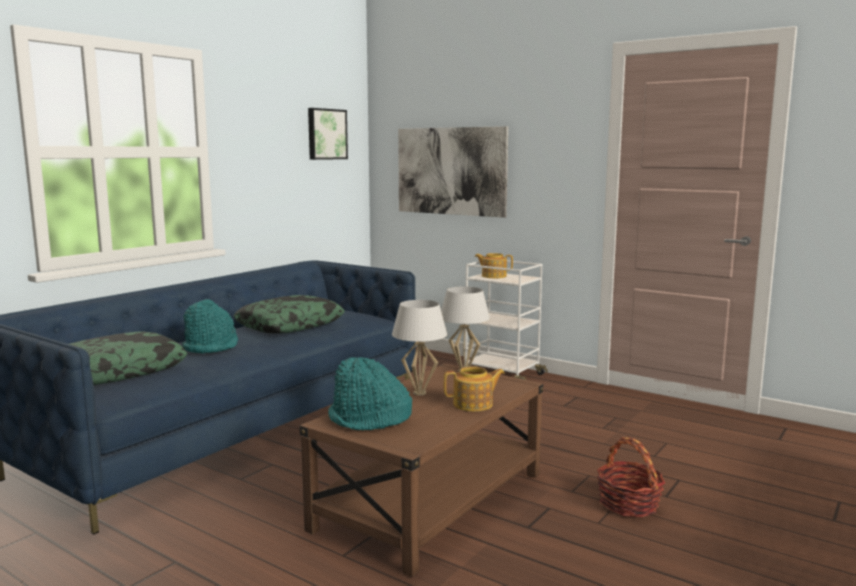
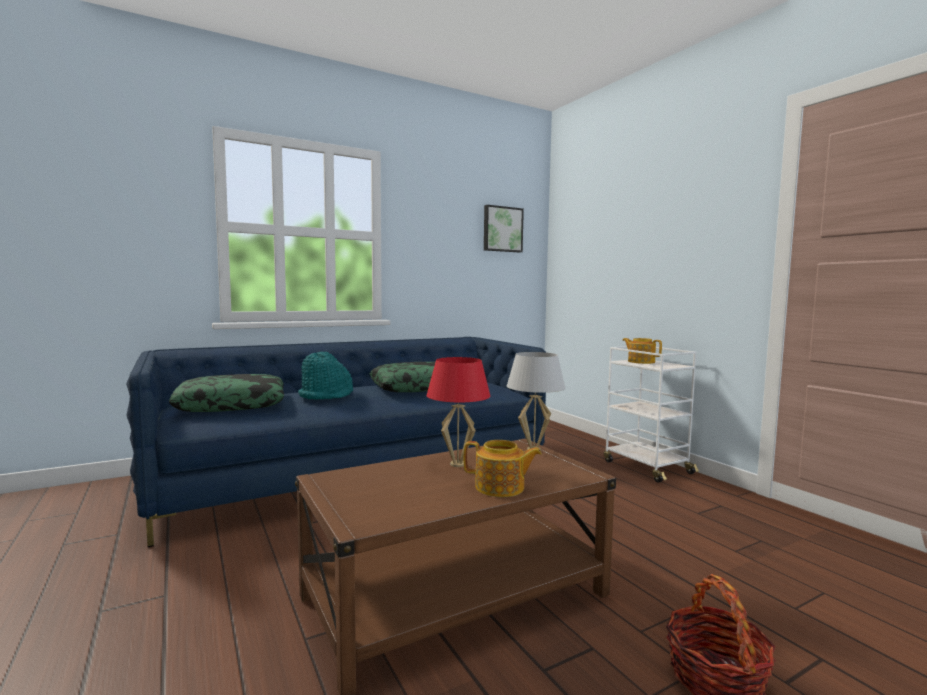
camera: 25 degrees right, 5 degrees down
(369, 419) = (366, 483): turquoise hat -> none
(419, 393) = (458, 464): white table lamp -> red table lamp
(451, 171) = (613, 259): picture -> none

